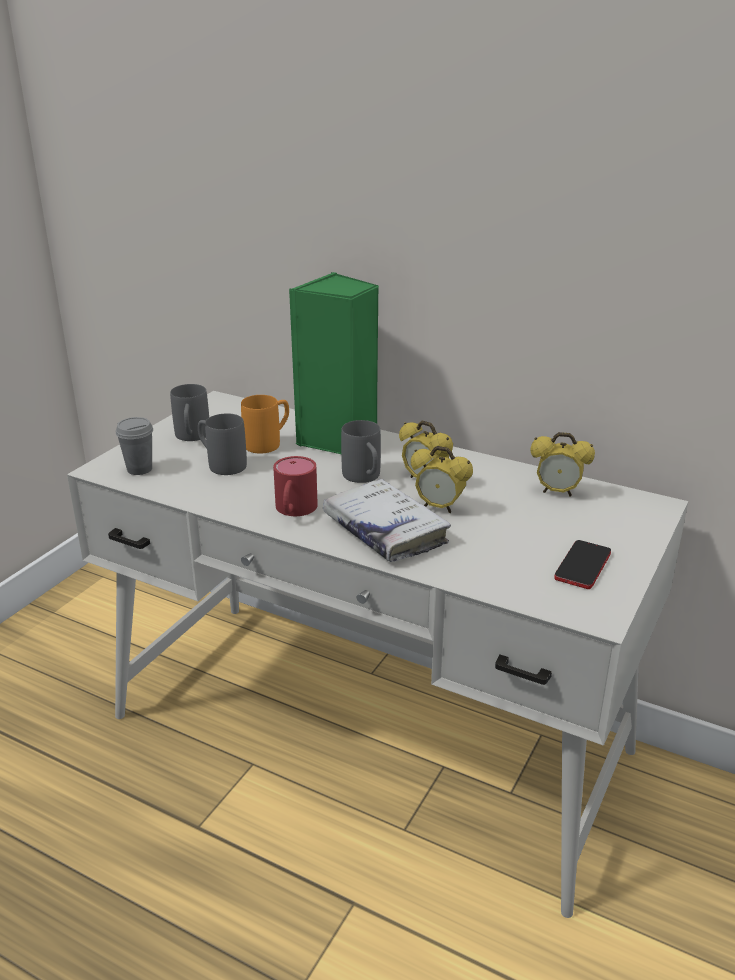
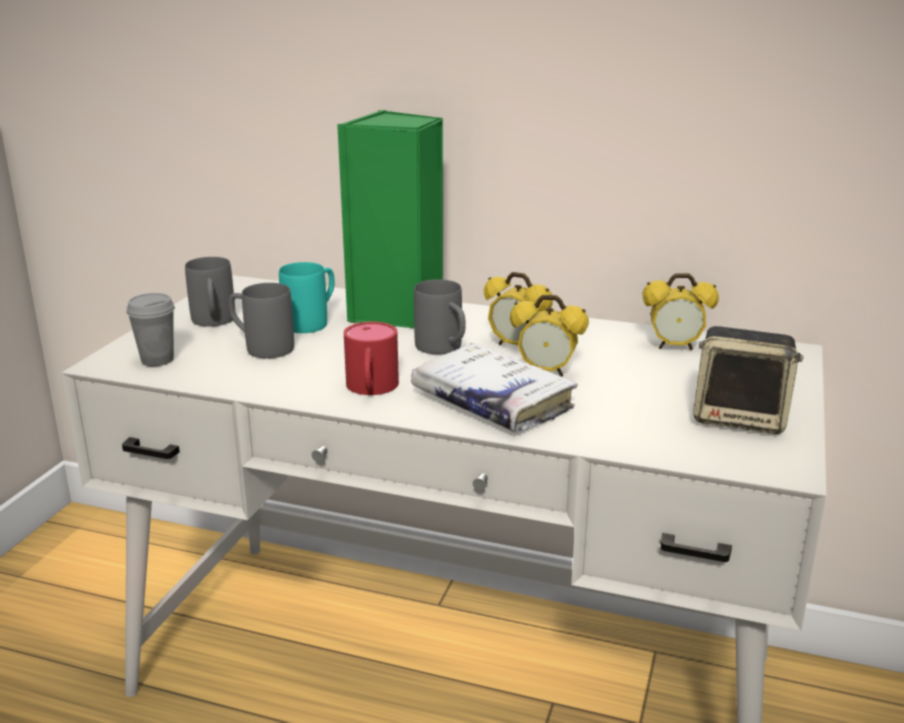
camera: 10 degrees left, 5 degrees down
(269, 443) = (312, 322): orange mug -> turquoise mug
(583, 566) = (741, 418): phone -> speaker

